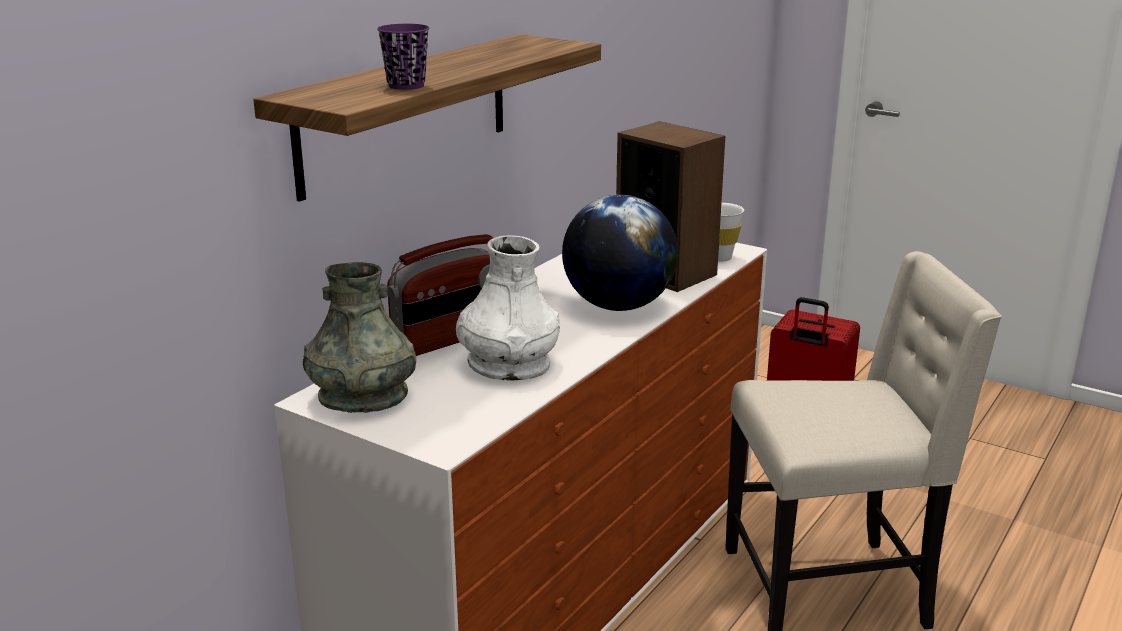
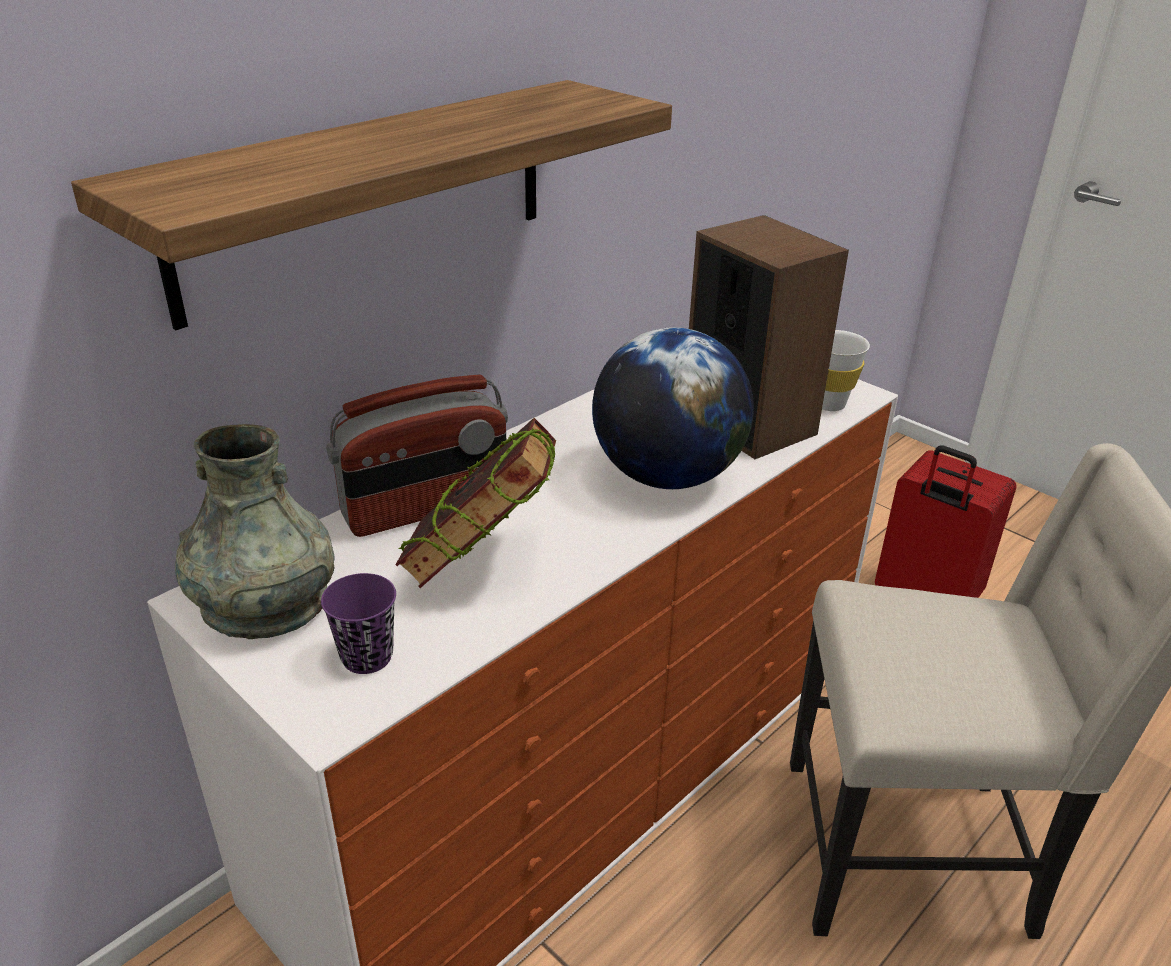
camera: 10 degrees right, 10 degrees up
(406, 86) = (315, 172): purple cup -> purple cup (367, 657)
(508, 364) = (482, 566): white vase -> book

